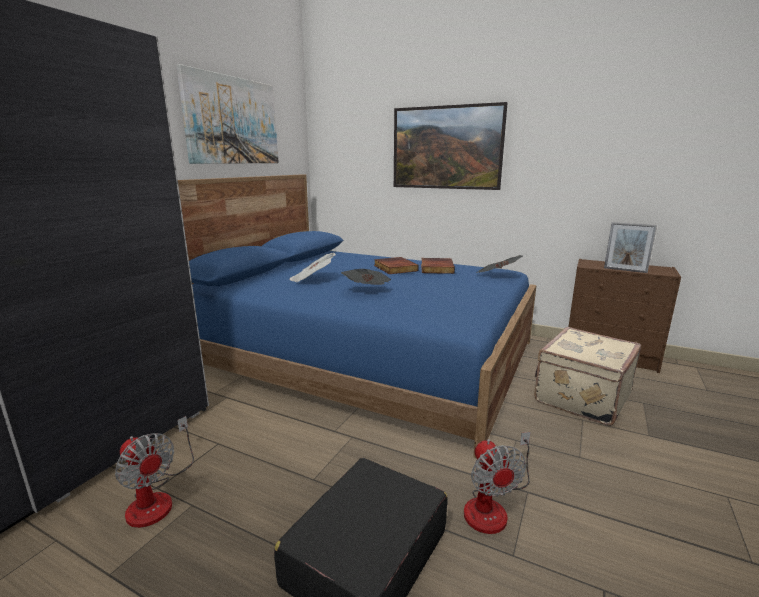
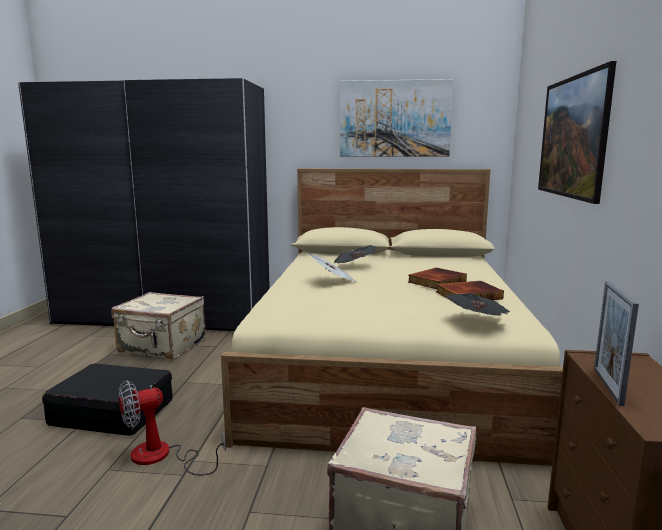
camera: 70 degrees right, 5 degrees down
(157, 498) = (162, 346): fan -> beige suitcase
(365, 354) = (388, 364): blue bed -> beige bed

